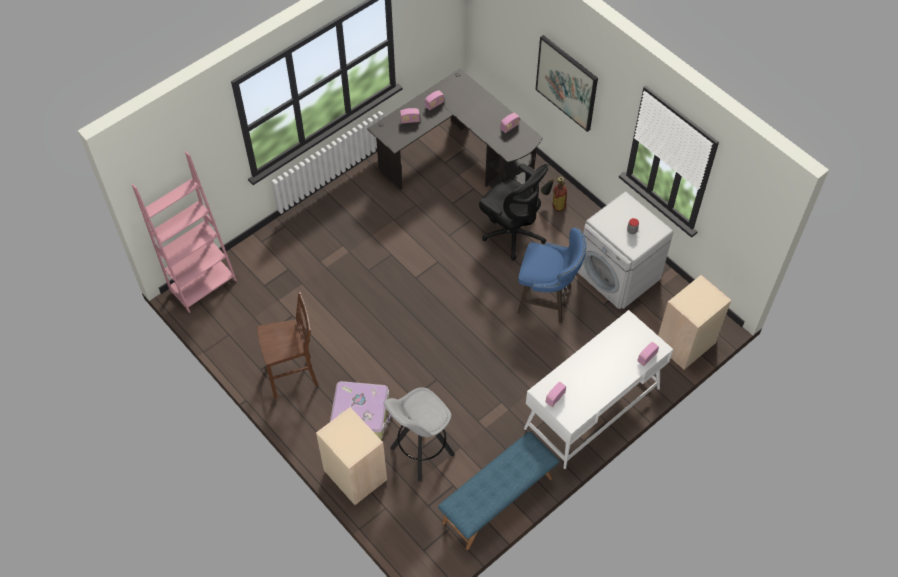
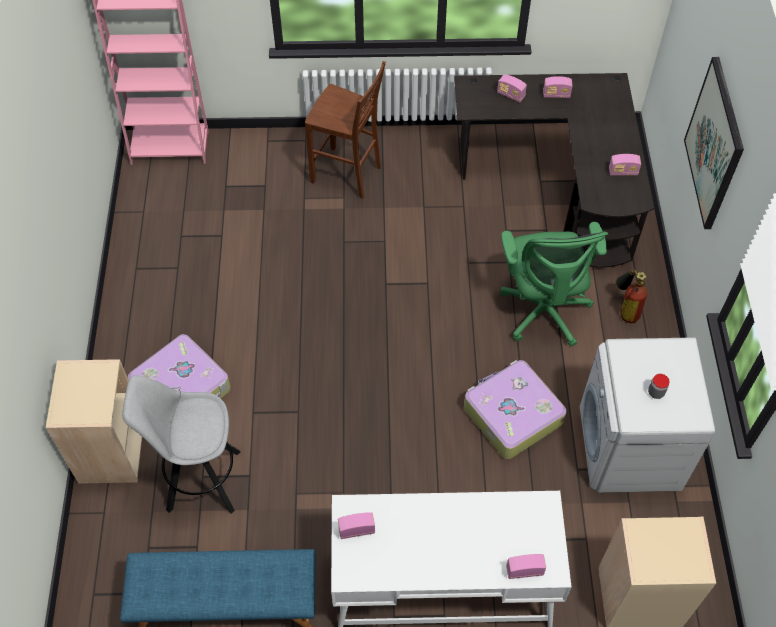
camera: 40 degrees right, 0 degrees up
(294, 376) = (160, 298): brown stool -> brown stool (348, 175)
(510, 232) = (542, 306): black office chair -> green office chair
(547, 300) = (511, 415): blue stool -> suitcase

